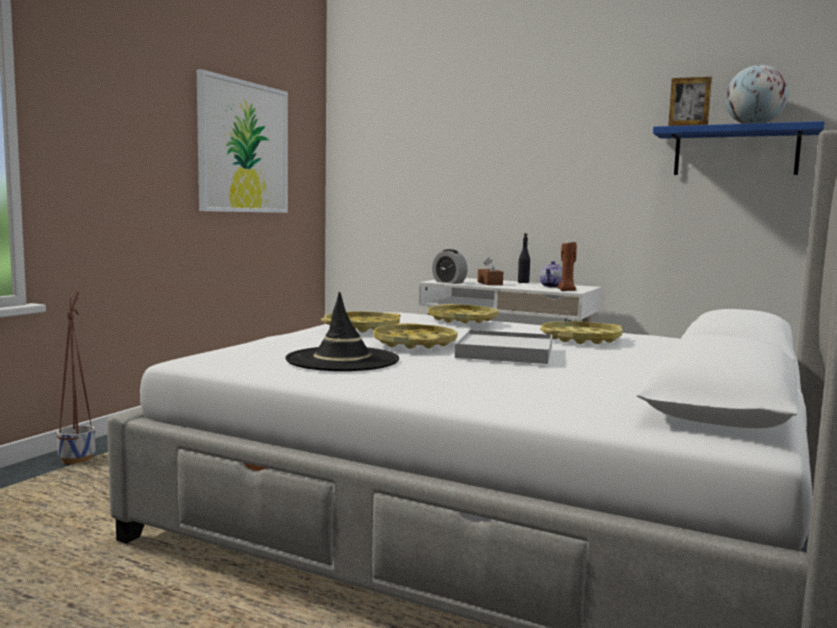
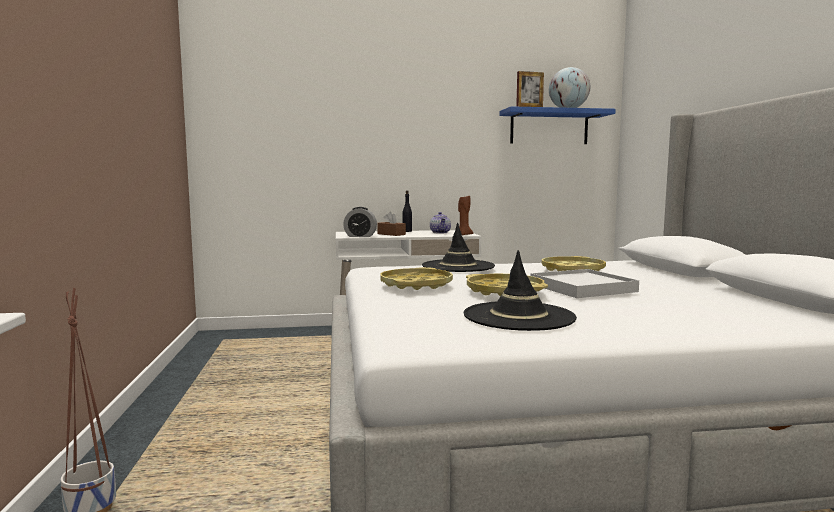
camera: 35 degrees left, 0 degrees up
(243, 147) = (142, 106): picture -> none
(462, 320) = (458, 266): yellow tray -> black hat

